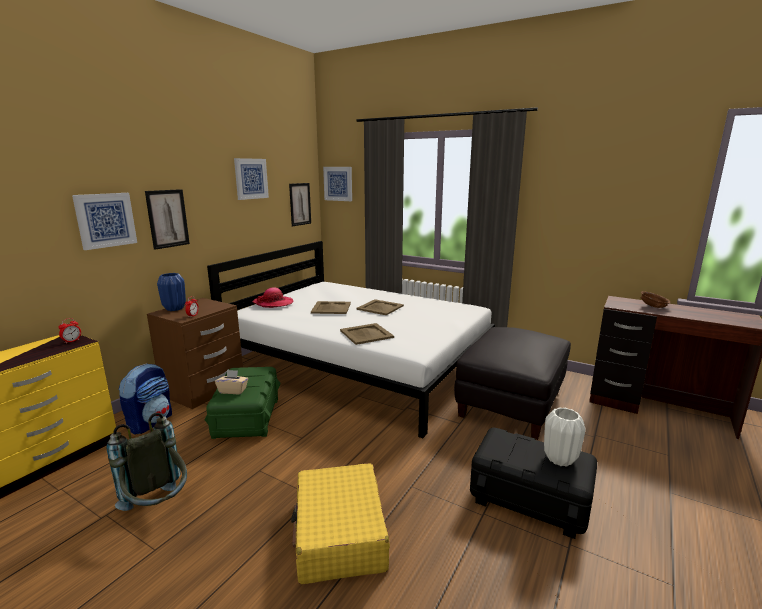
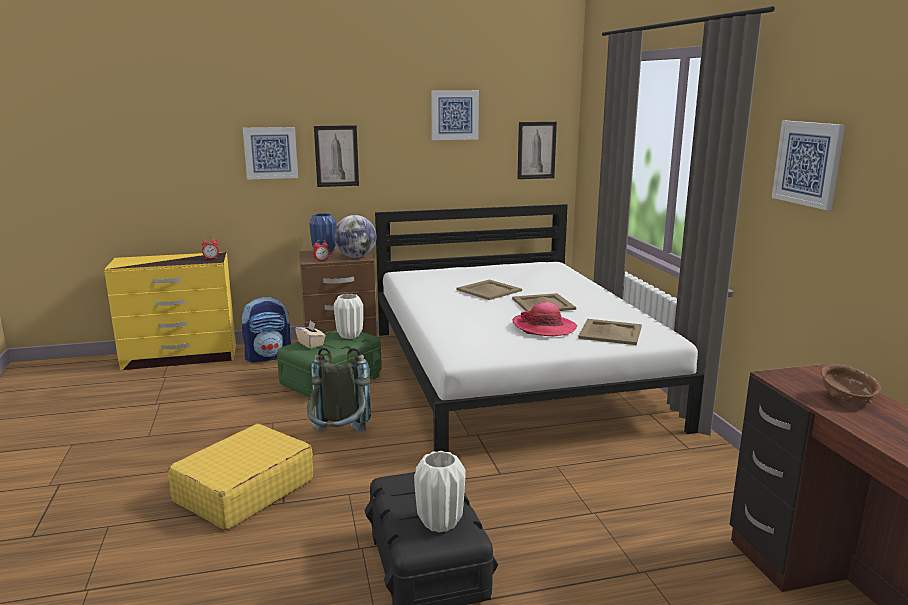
camera: 45 degrees right, 0 degrees up
(158, 508) = (185, 414): grey backpack -> grey backpack (339, 439)
(214, 306) = (355, 257): none -> globe
(251, 373) = (350, 336): none -> white vase
(273, 303) = (448, 271): hat -> hat (544, 327)
(338, 183) = (592, 124): picture -> picture (808, 163)
(366, 334) = (458, 324): beige tray -> beige tray (610, 332)
(511, 403) = (605, 487): black ottoman -> none

